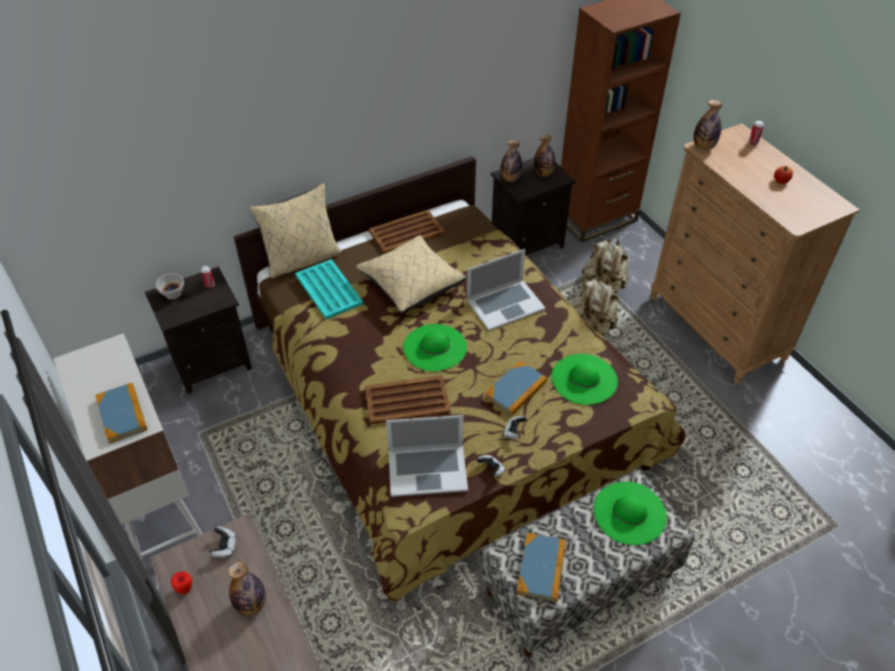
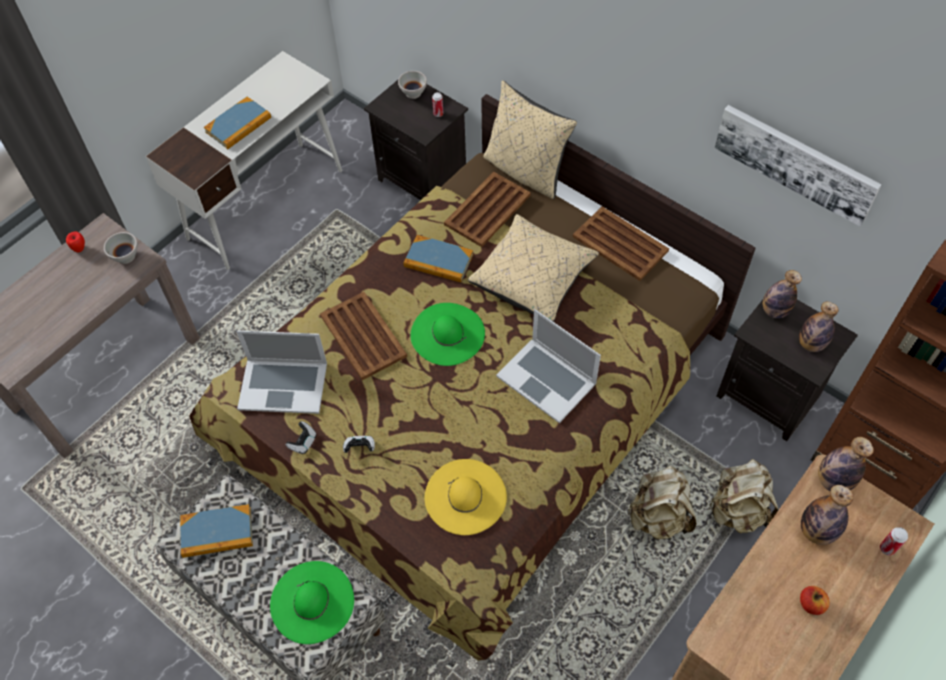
camera: 70 degrees right, 10 degrees up
(224, 547) = (125, 257): game controller -> white bowl
(251, 604) = (76, 299): bottle -> bottle (816, 531)
(329, 290) = (487, 210): turquoise tray -> brown tray
(427, 469) = (283, 385): laptop -> laptop turned 60 degrees counterclockwise
(477, 72) = (795, 162): none -> picture
(515, 390) = (419, 431): book -> book (438, 261)
(584, 379) = (465, 496): green hat -> yellow hat

